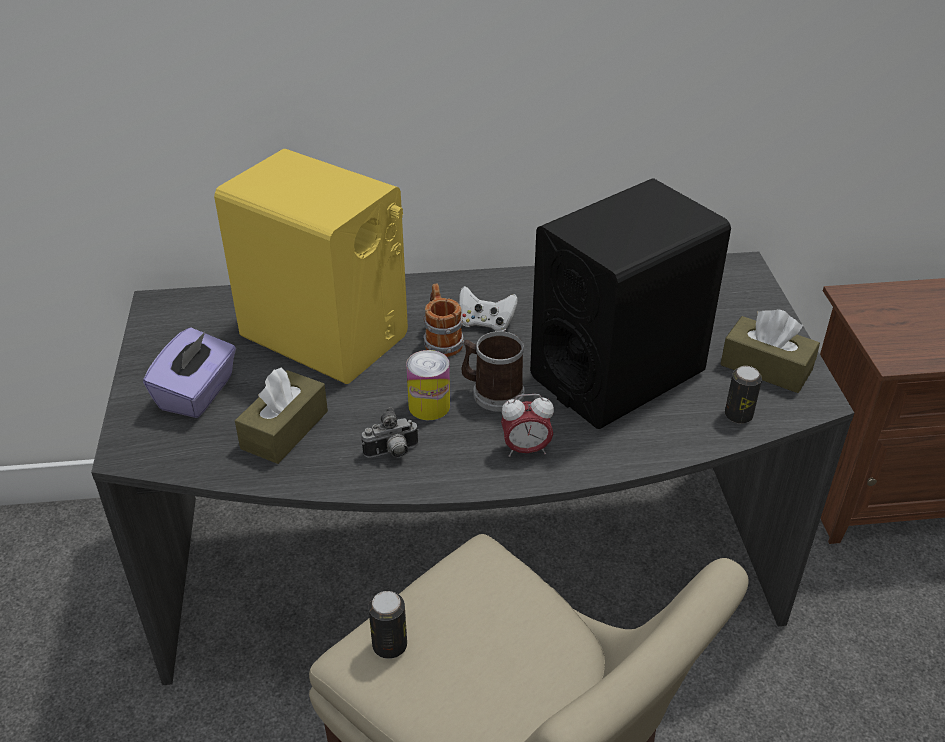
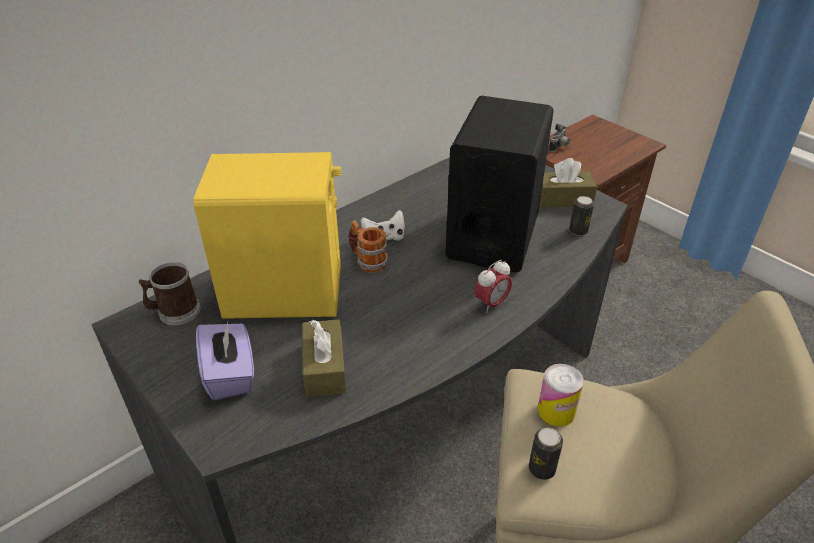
camera: 35 degrees left, 0 degrees up
(392, 453) = (414, 346): camera -> camera (559, 147)
(429, 406) = (405, 305): can -> can (556, 411)
(492, 393) = (435, 279): mug -> mug (174, 312)

